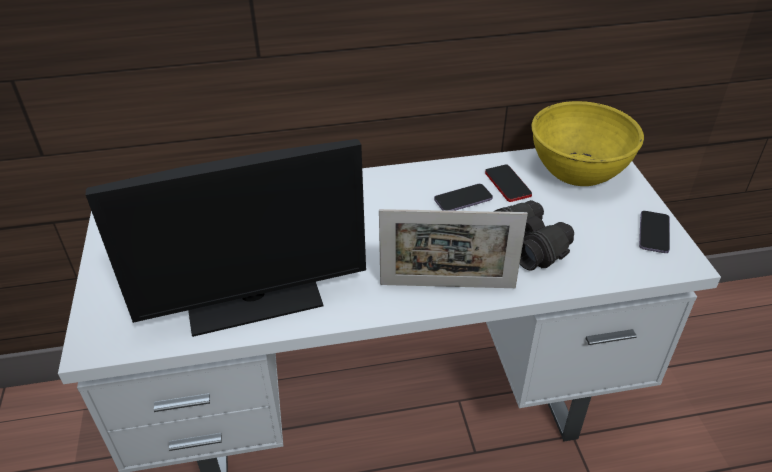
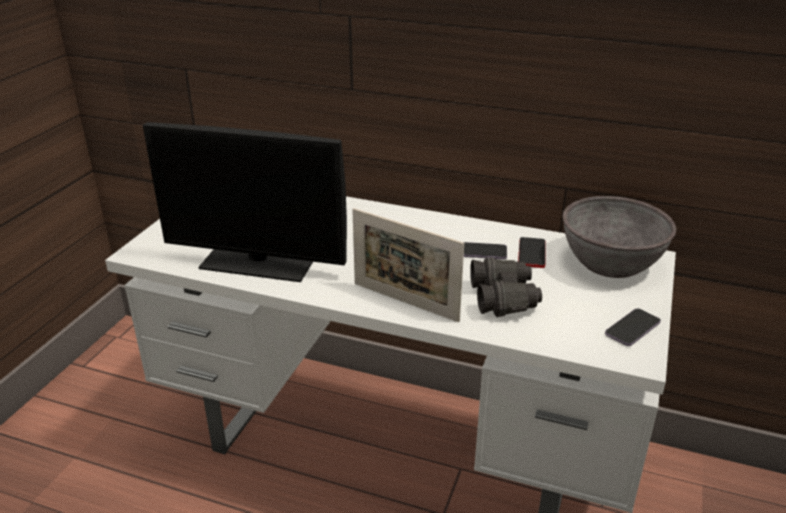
camera: 30 degrees right, 10 degrees down
(578, 169) = (610, 262): yellow bowl -> grey bowl

